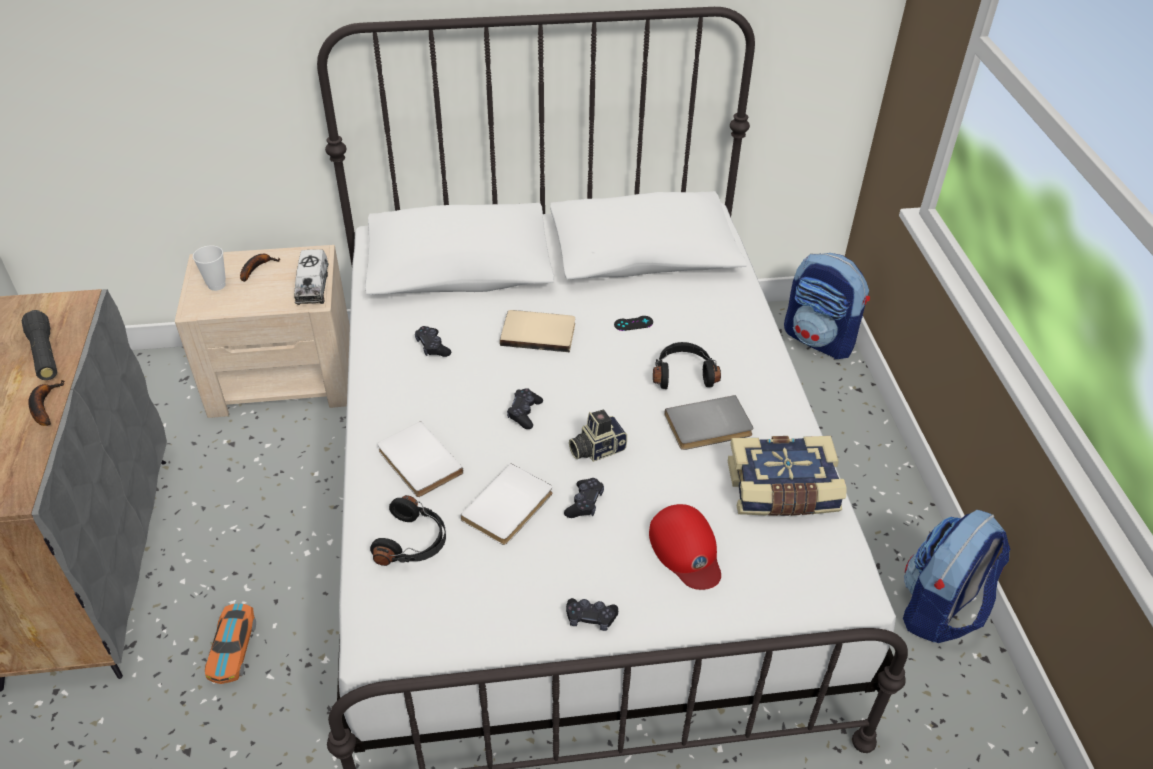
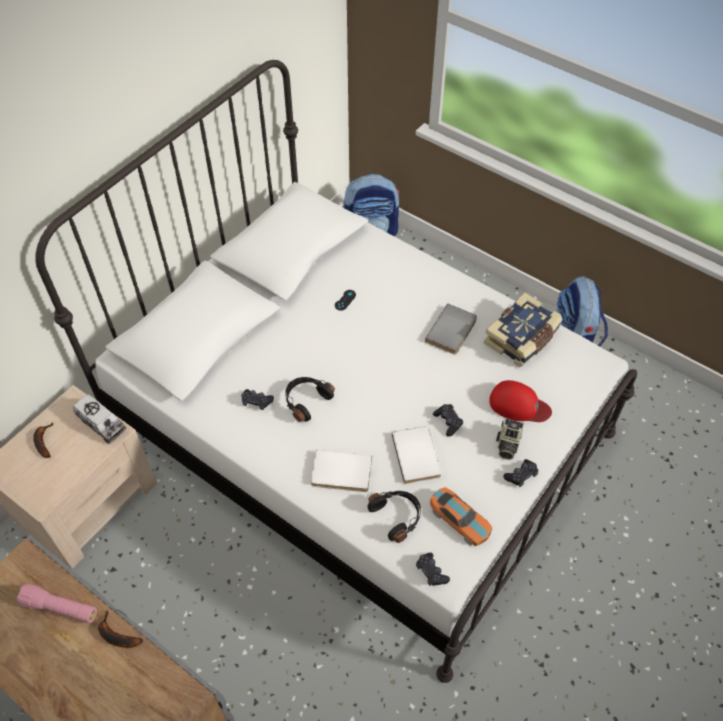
camera: 45 degrees left, 10 degrees up
(44, 354) = (60, 608): black flashlight -> pink flashlight
(217, 285) = (31, 474): cup -> none
(232, 648) = (279, 674): toy car -> toy car (460, 520)
(524, 413) = (357, 399): black game controller -> black game controller (431, 572)
(538, 332) = (302, 345): beige book -> none
(596, 448) = (417, 388): camera -> camera (507, 444)
(683, 373) = (405, 310): black headphones -> black headphones (306, 401)

